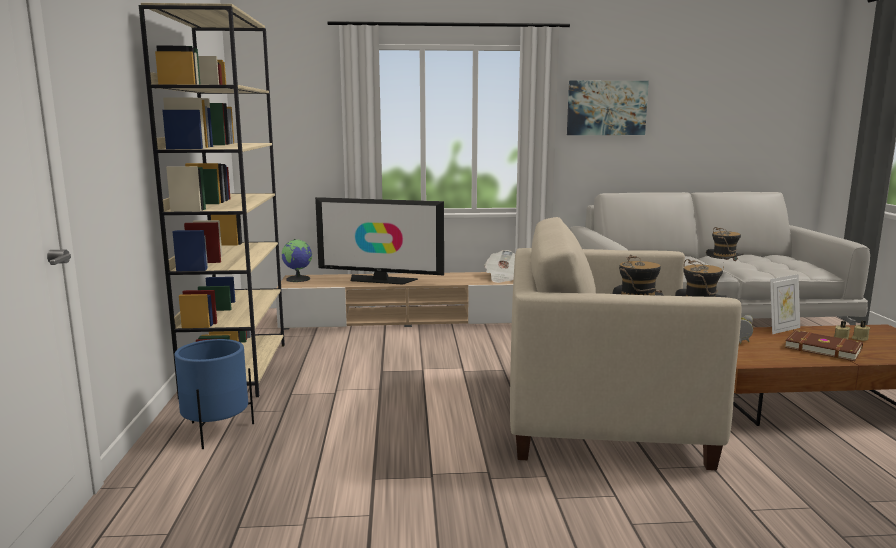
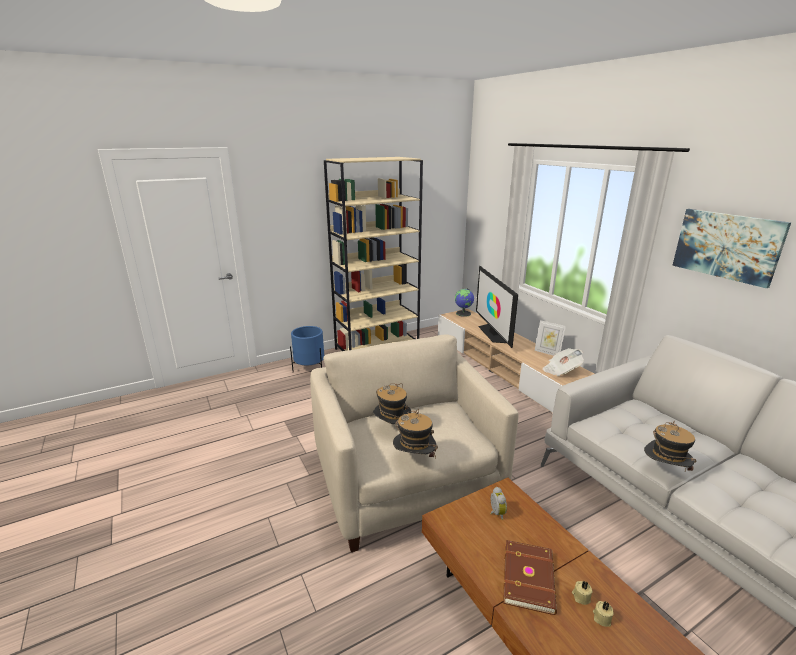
camera: 65 degrees right, 10 degrees up
(782, 329) = (570, 545): picture frame -> picture frame (547, 352)

